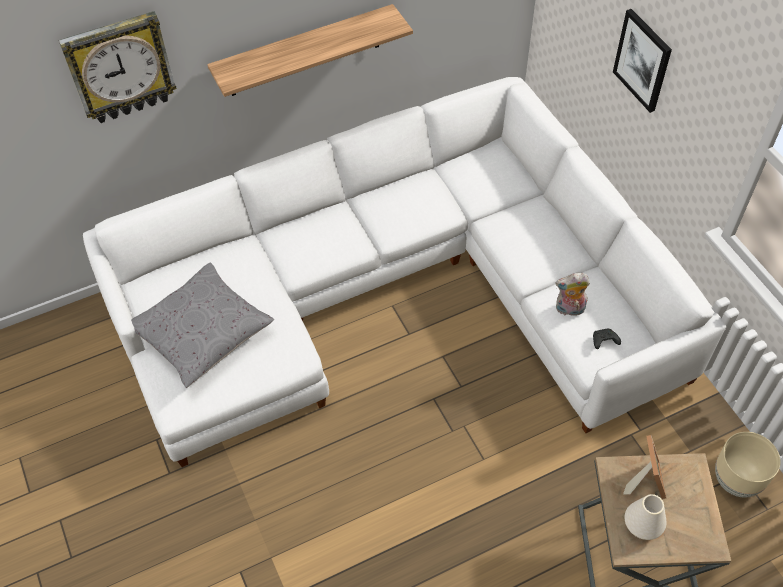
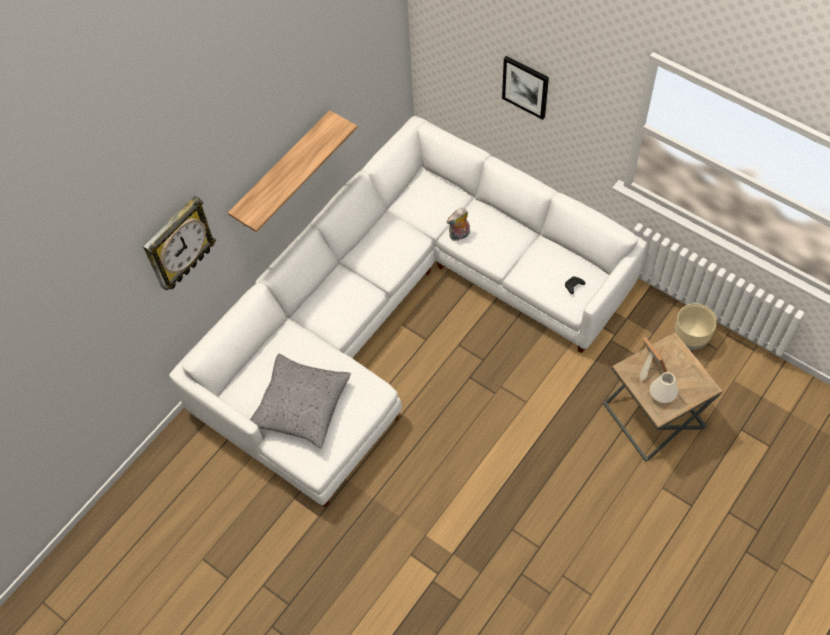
camera: 25 degrees left, 5 degrees up
(569, 310) = (539, 275): plush toy -> plush toy (459, 235)

